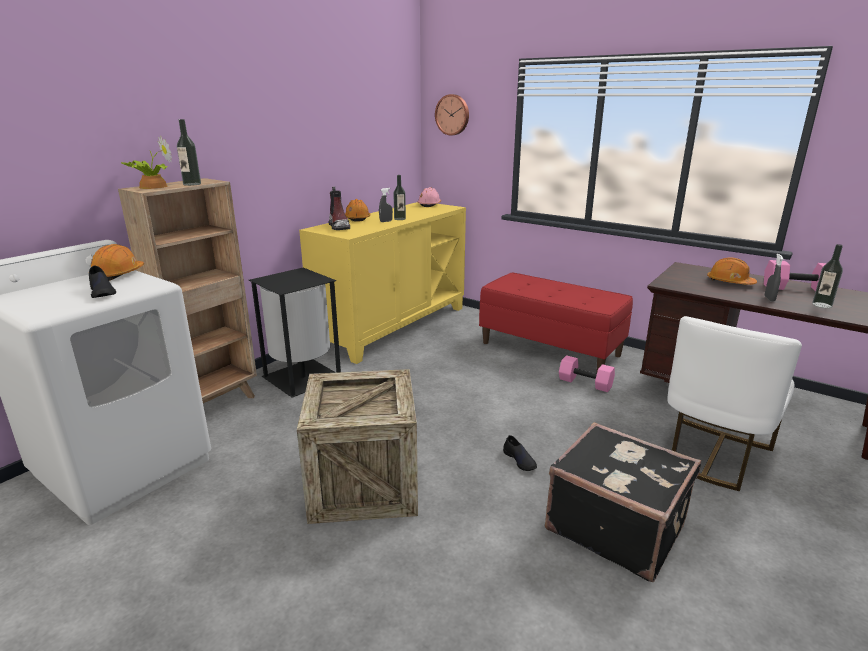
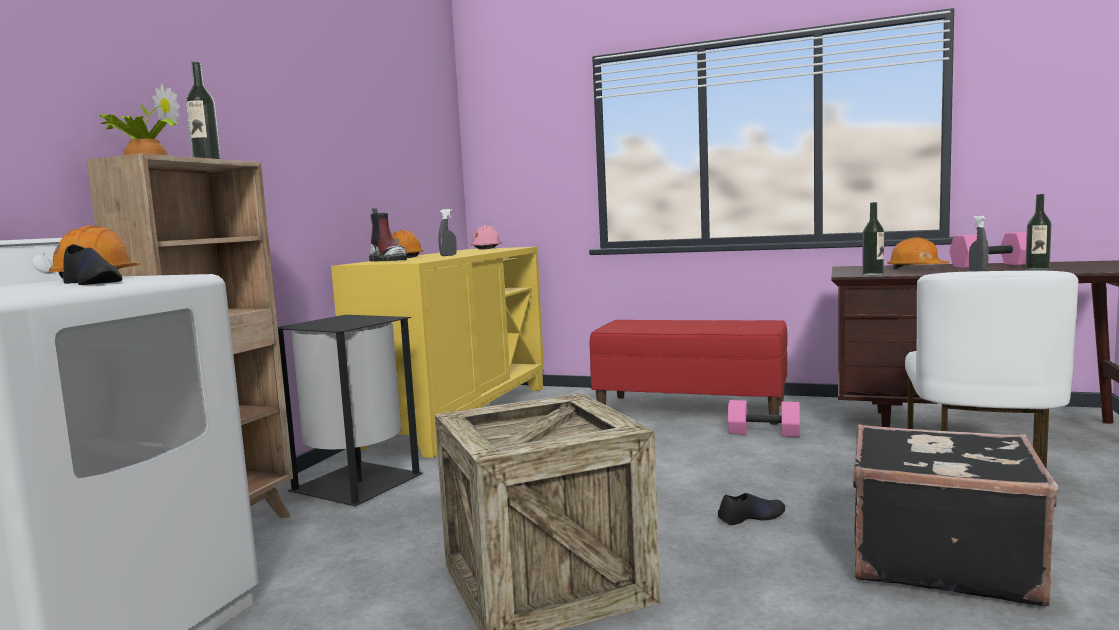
camera: 15 degrees left, 15 degrees down
(400, 219) = (464, 254): bottle -> bottle (873, 274)
(453, 115) = (507, 133): wall clock -> none
(520, 460) = (751, 517): black shoe -> black shoe turned 60 degrees counterclockwise

